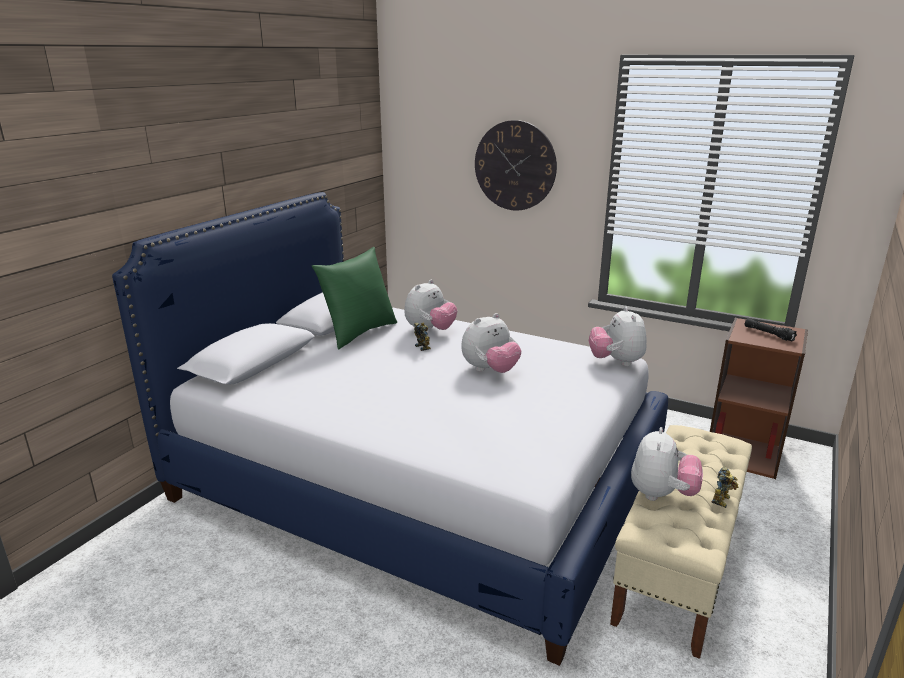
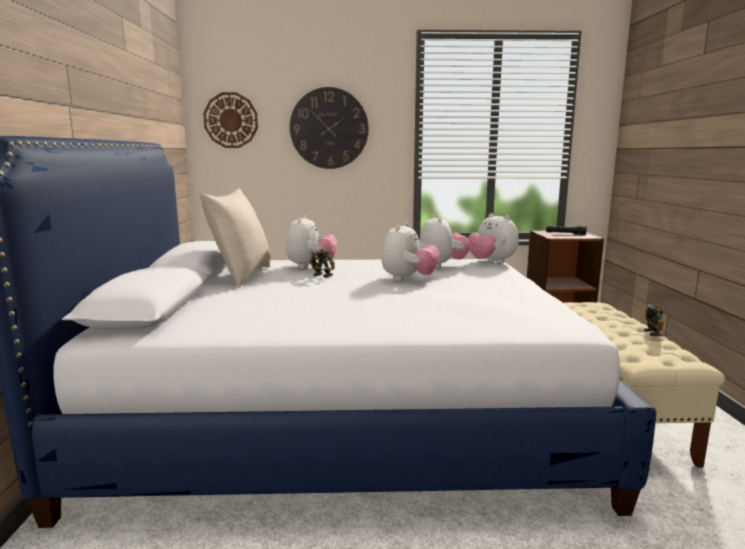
camera: 30 degrees left, 10 degrees down
(359, 332) = (241, 276): green pillow -> beige pillow
(421, 150) = (231, 120): none -> wall clock
(661, 495) = (613, 340): plush toy -> plush toy (441, 265)

